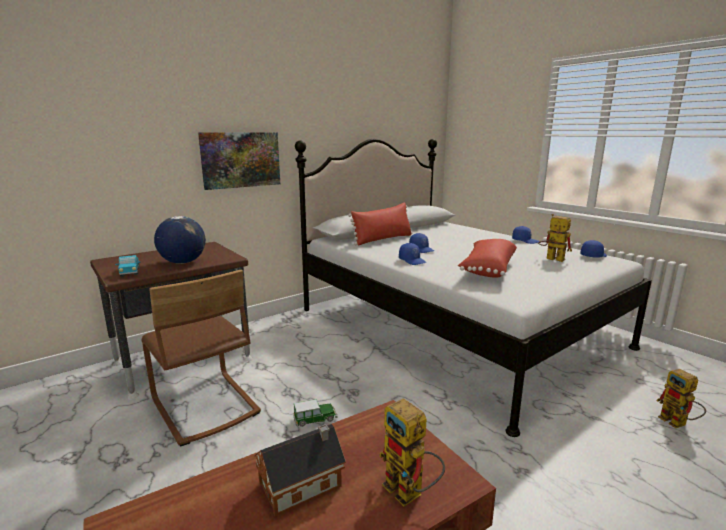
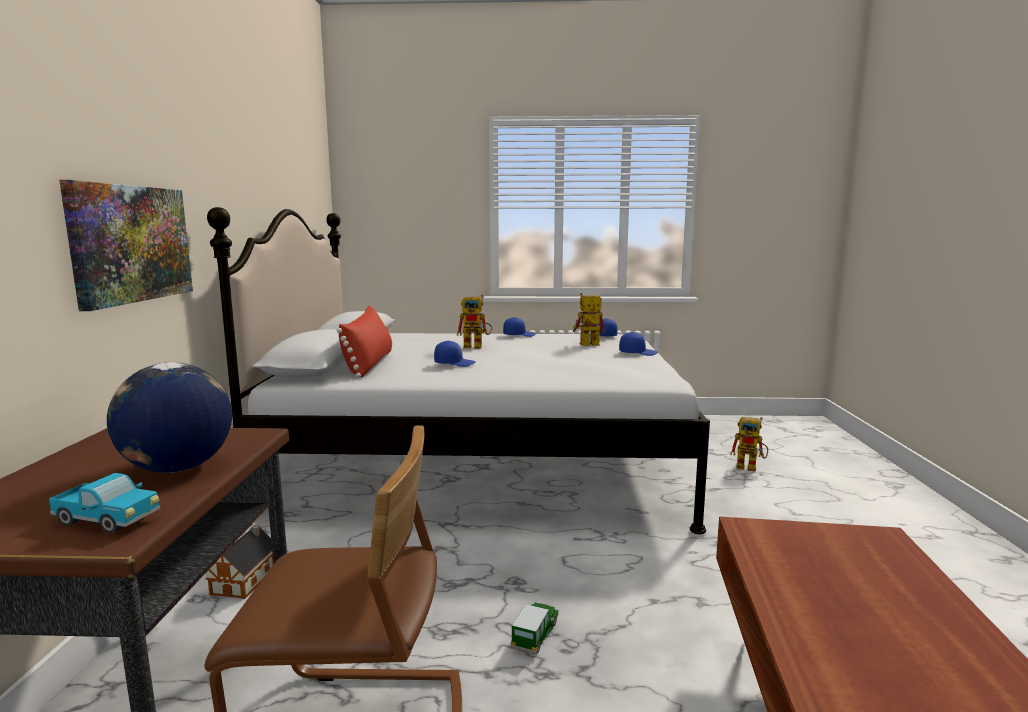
camera: 50 degrees left, 5 degrees down
(303, 484) = (849, 616): toy house -> toy house (246, 579)
(410, 493) = (892, 565): toy robot -> toy robot (477, 346)
(412, 261) = (482, 376): blue cap -> blue cap (637, 353)
(487, 269) = (573, 364): red pillow -> none

